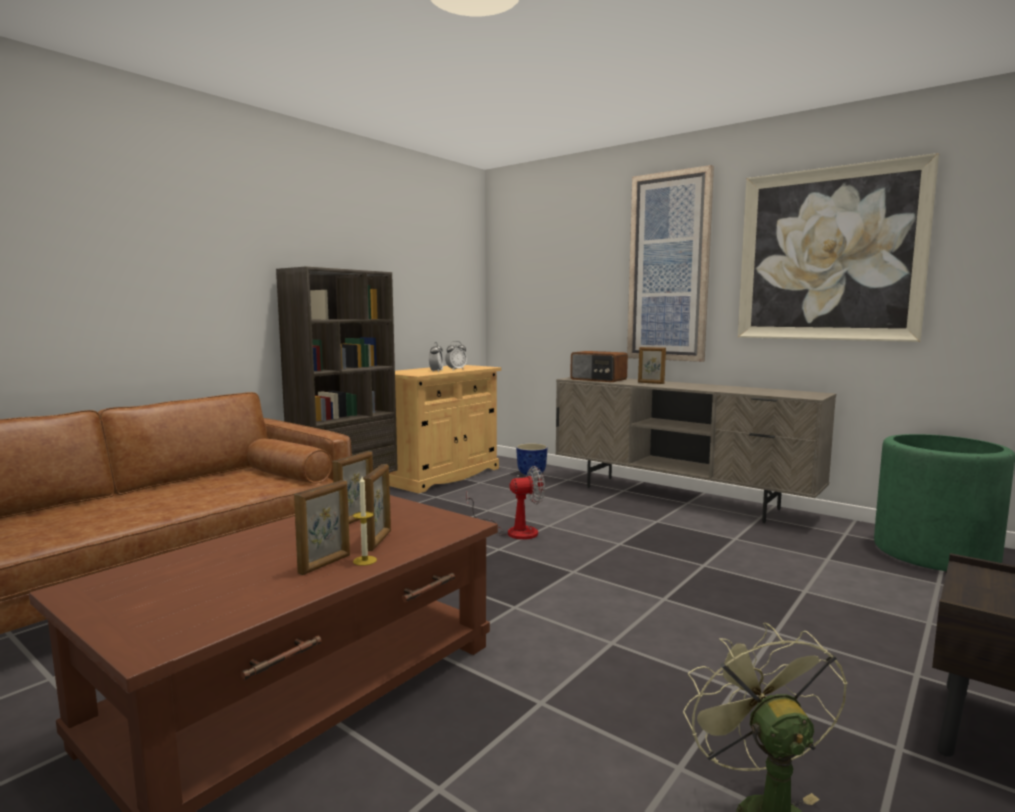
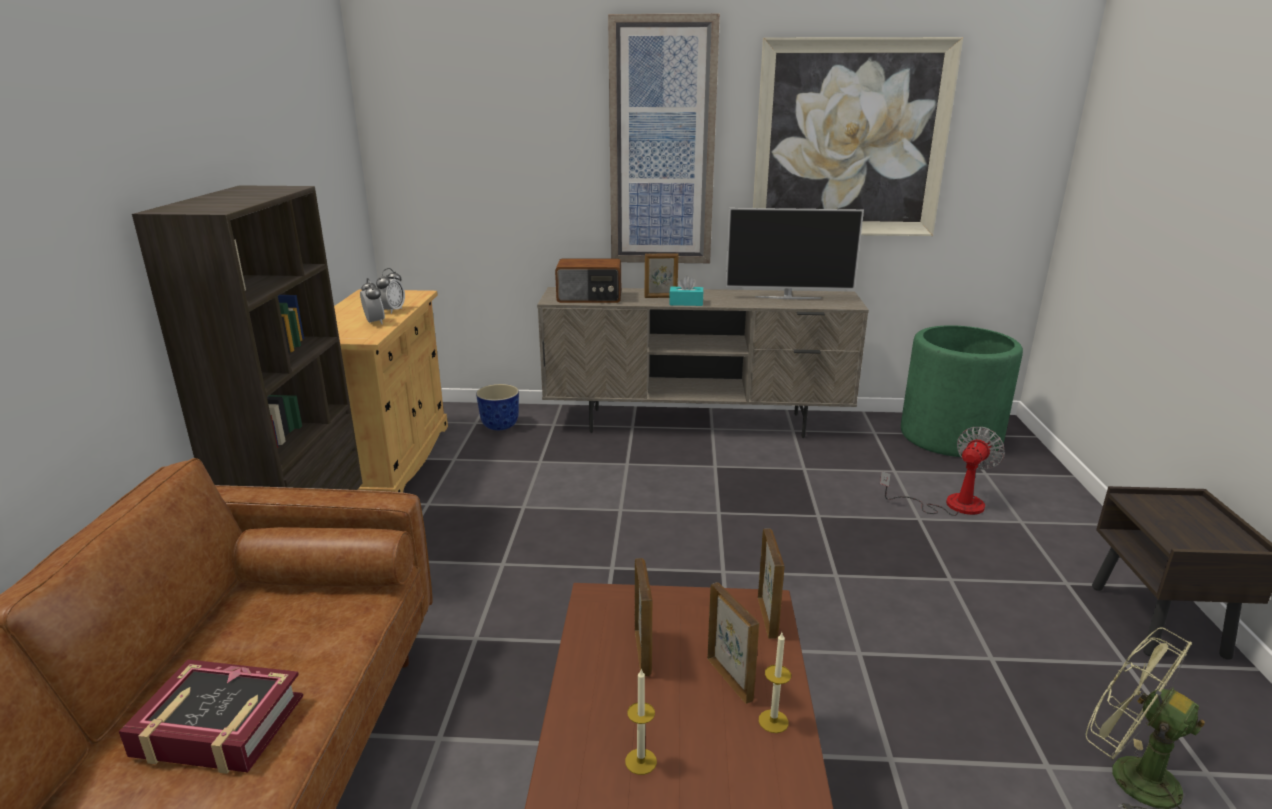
camera: 35 degrees left, 15 degrees up
(158, 500) = (218, 727): none -> book
(268, 550) = (641, 761): none -> candle
(325, 564) = (746, 750): picture frame -> picture frame (767, 617)
(513, 531) = (593, 532): fan -> fan (950, 504)
(663, 386) = (686, 303): none -> turquoise tissue box
(759, 390) = (788, 297): none -> television

